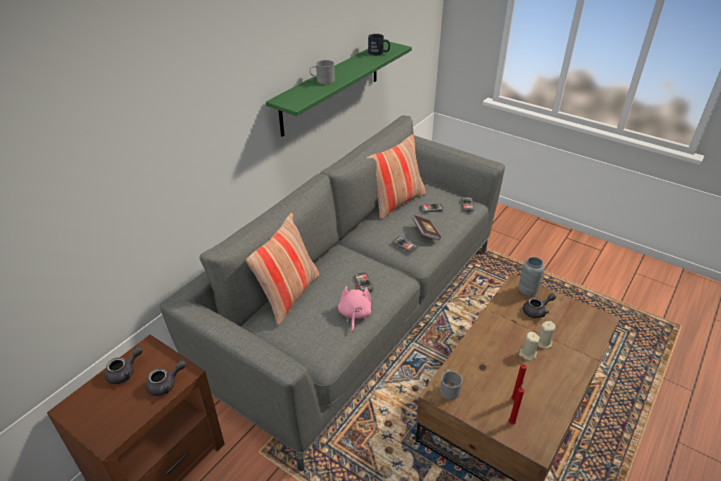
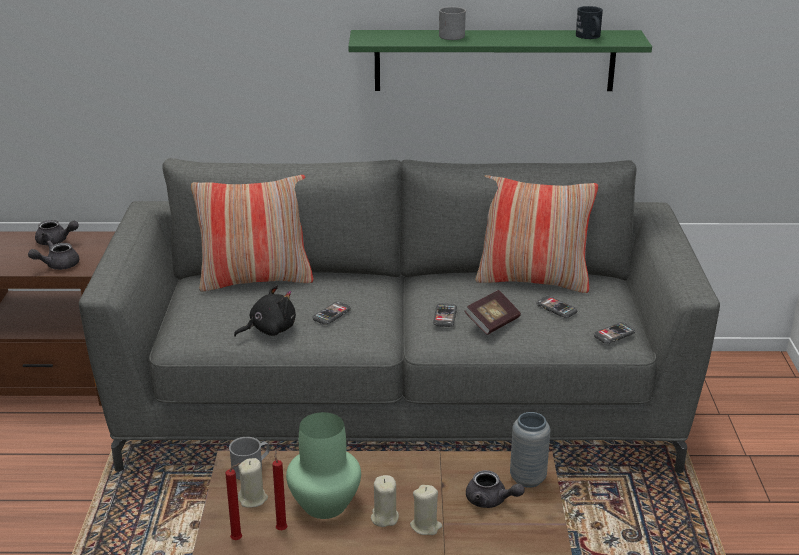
camera: 55 degrees right, 10 degrees down
(166, 384) = (57, 265): grey teapot -> grey teapot turned 120 degrees clockwise
(354, 314) = (269, 330): pink plush toy -> black plush toy
(478, 400) = (253, 499): none -> beige candle
(503, 372) = (325, 505): none -> green vase

